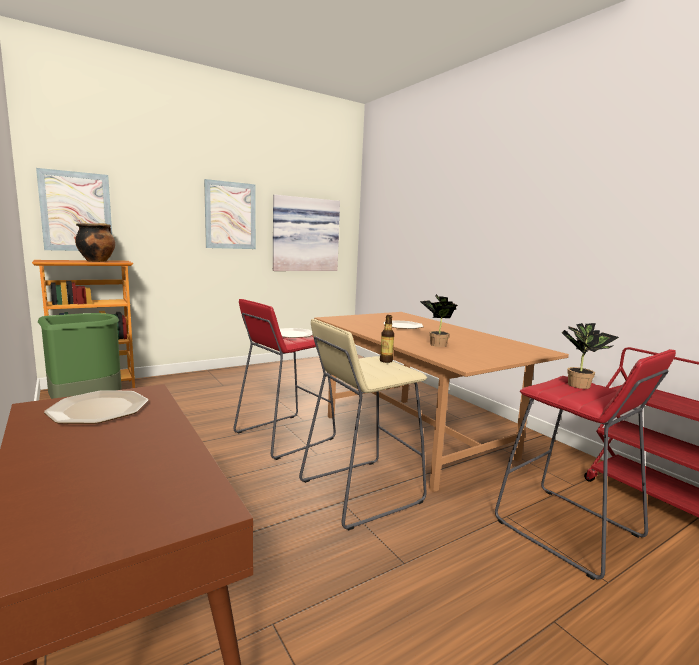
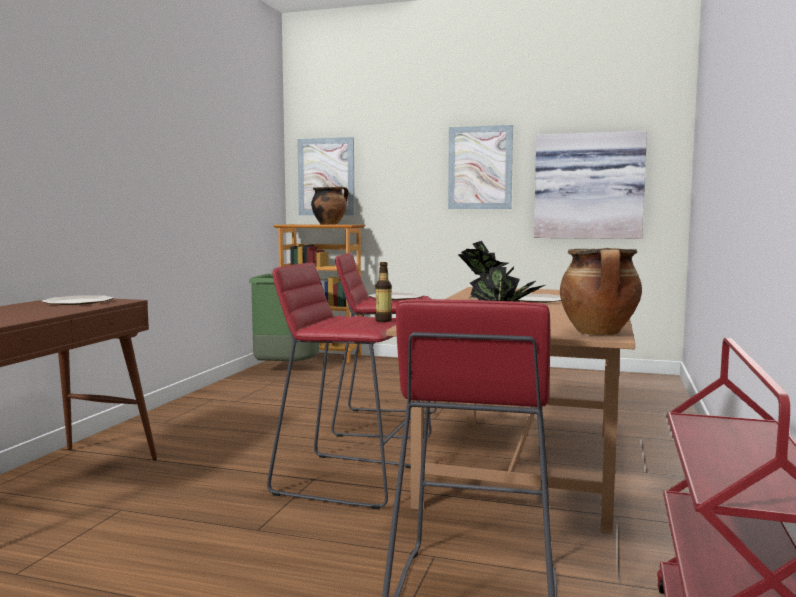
camera: 50 degrees right, 5 degrees down
(359, 491) = (345, 479): beige stool -> red stool
(536, 350) = (599, 333): none -> cooking pot

